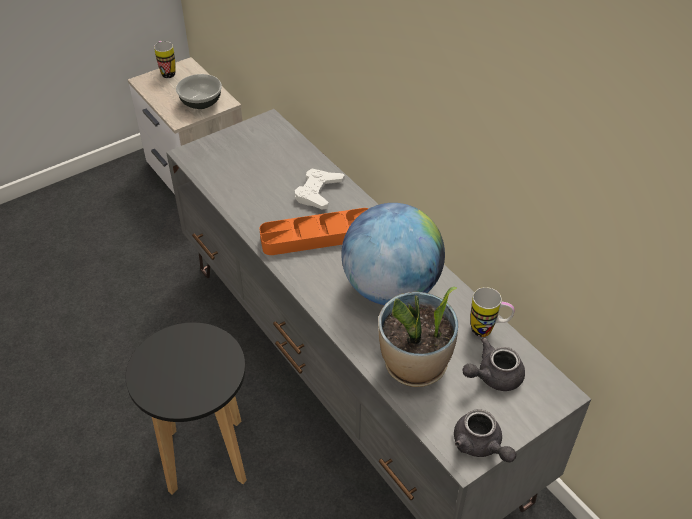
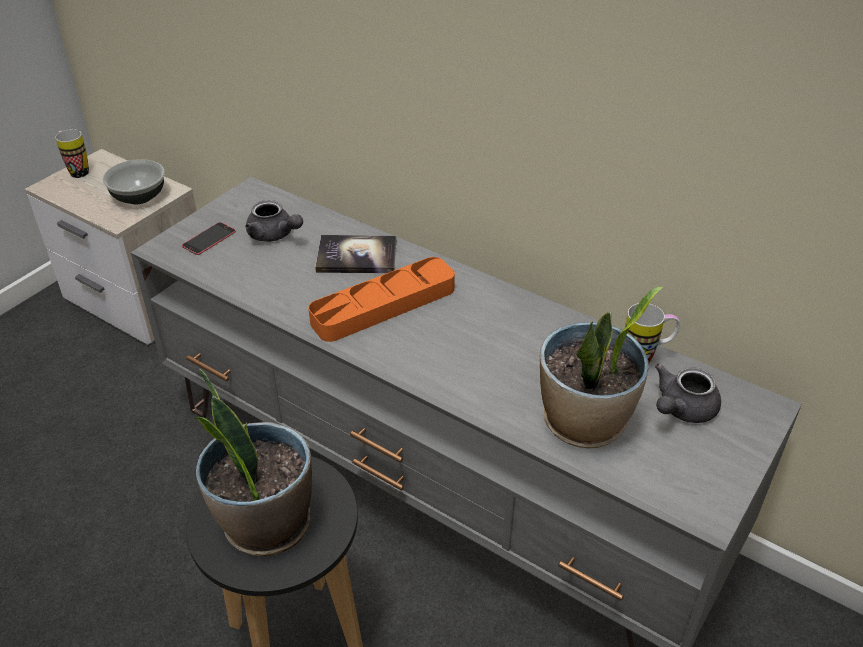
camera: 20 degrees left, 5 degrees down
(179, 371) = (265, 523): none -> potted plant
(222, 153) = (209, 239): none -> phone
(318, 192) = (357, 256): white game controller -> book
(391, 288) = (505, 342): globe -> none
(480, 446) = (715, 493): grey teapot -> grey teapot (274, 235)

